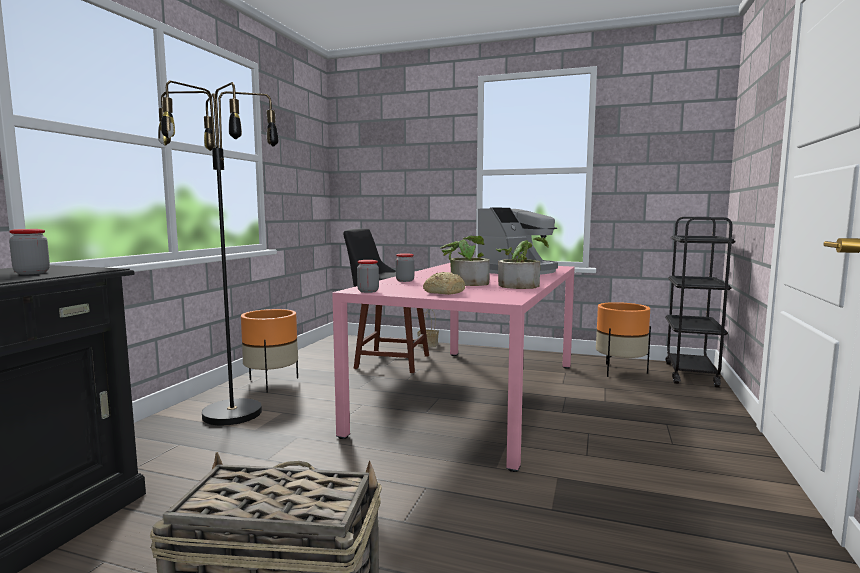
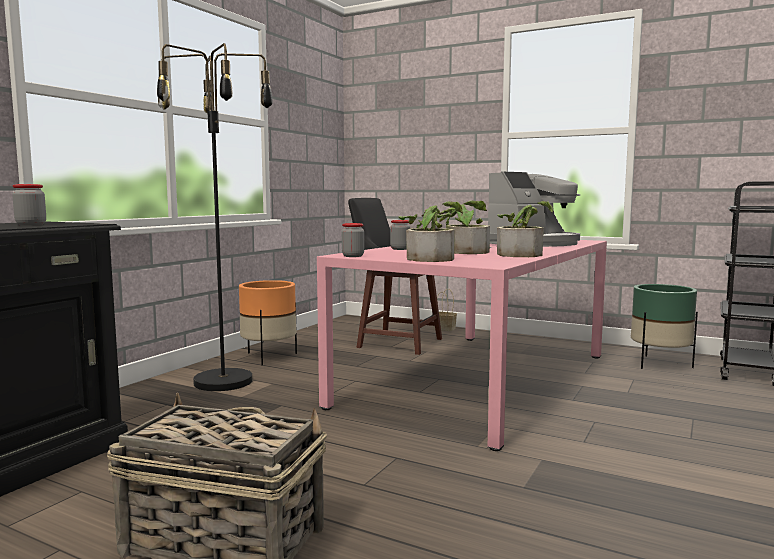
camera: 10 degrees right, 0 degrees up
(443, 292) = (430, 258): bread -> potted plant
(620, 371) = (659, 364): orange planter -> green planter

